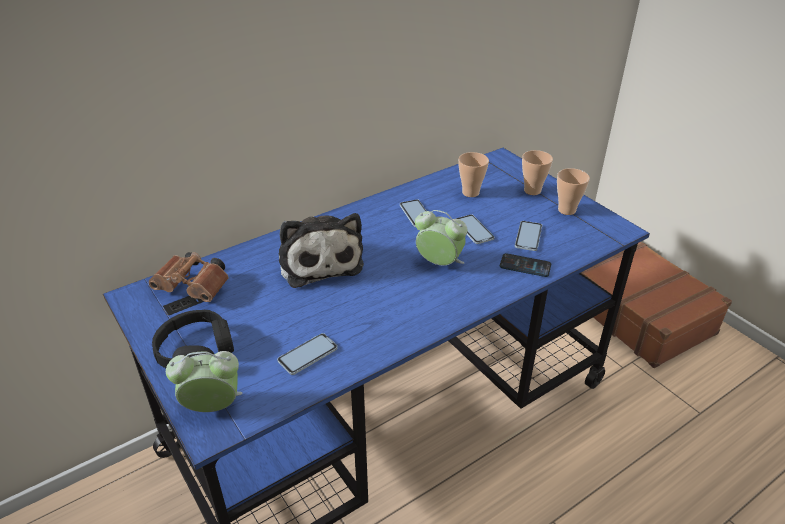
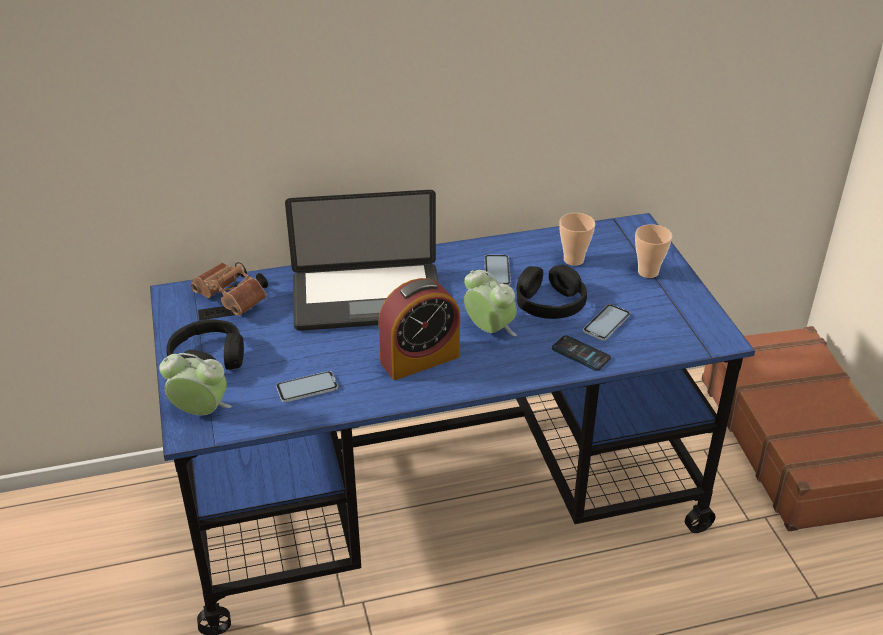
camera: 20 degrees right, 0 degrees up
(319, 260) = (367, 299): plush toy -> laptop
(396, 302) = (420, 359): none -> alarm clock
(474, 230) = (549, 303): phone -> black headphones
(566, 210) = (673, 303): cup -> none

